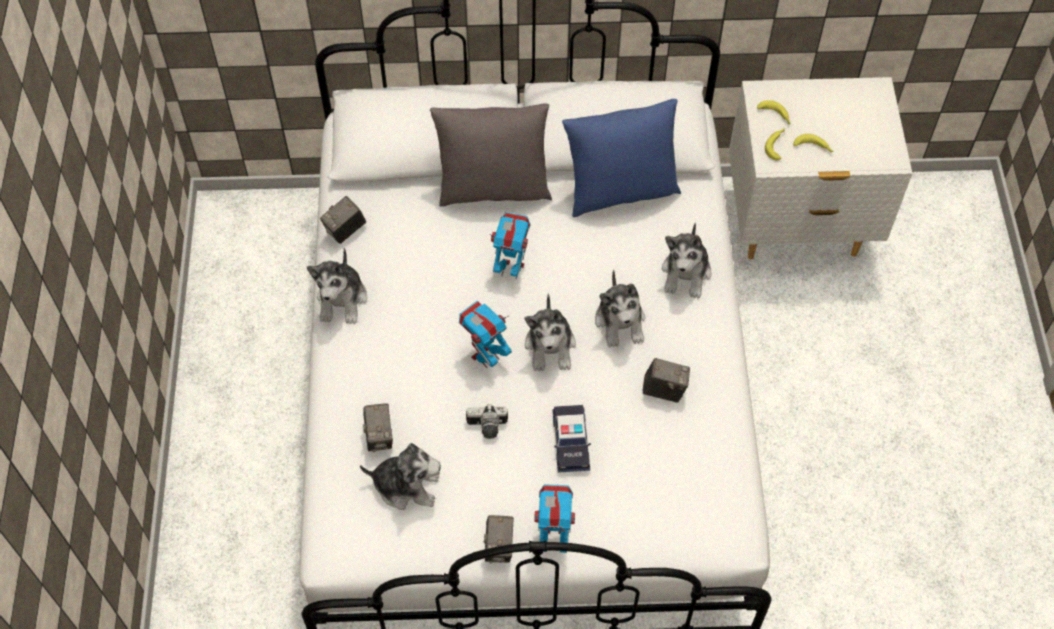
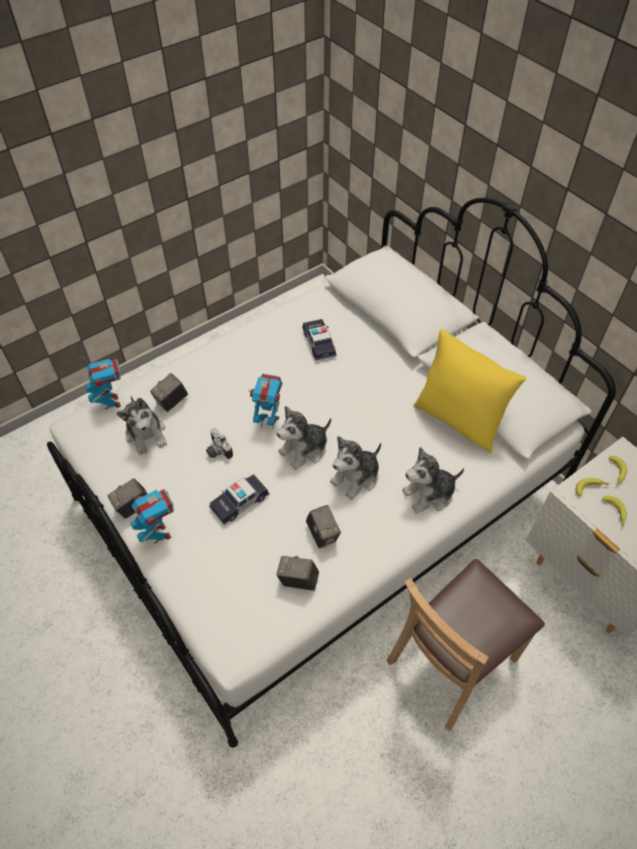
camera: 55 degrees right, 5 degrees down
(342, 299) = (253, 332): plush toy -> none
(345, 231) = (301, 307): camera -> camera (298, 581)
(415, 246) = (319, 343): none -> toy car
(493, 189) = (395, 355): grey pillow -> none
(511, 269) = (344, 397): toy robot -> toy robot (111, 402)
(620, 191) = (458, 420): blue pillow -> yellow pillow
(796, 401) = (451, 662): none -> brown chair

